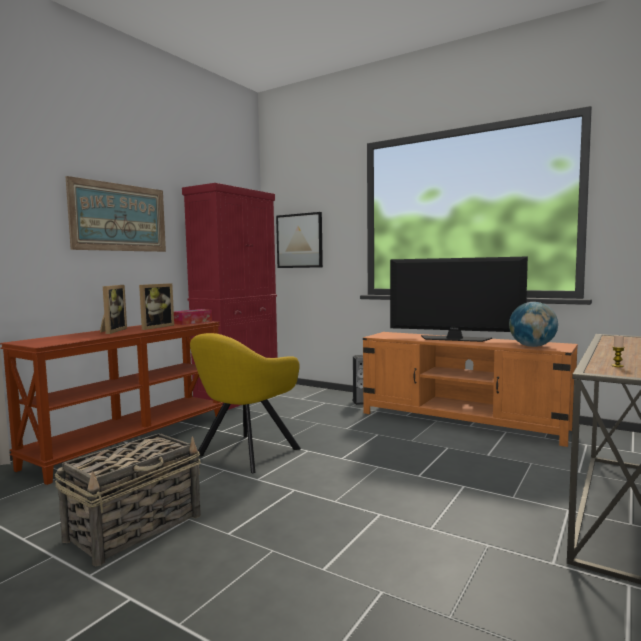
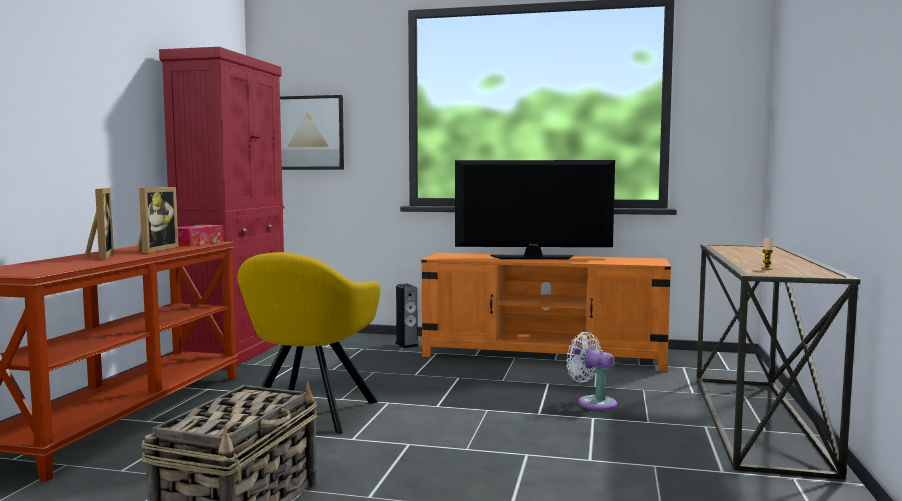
camera: 20 degrees left, 0 degrees up
(119, 217) = (82, 88): picture -> none
(474, 471) = (593, 403): none -> white fan
(532, 346) = (626, 262): globe -> none

